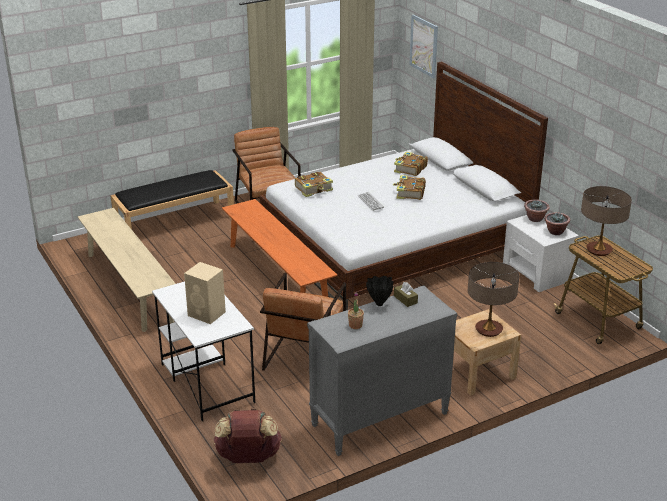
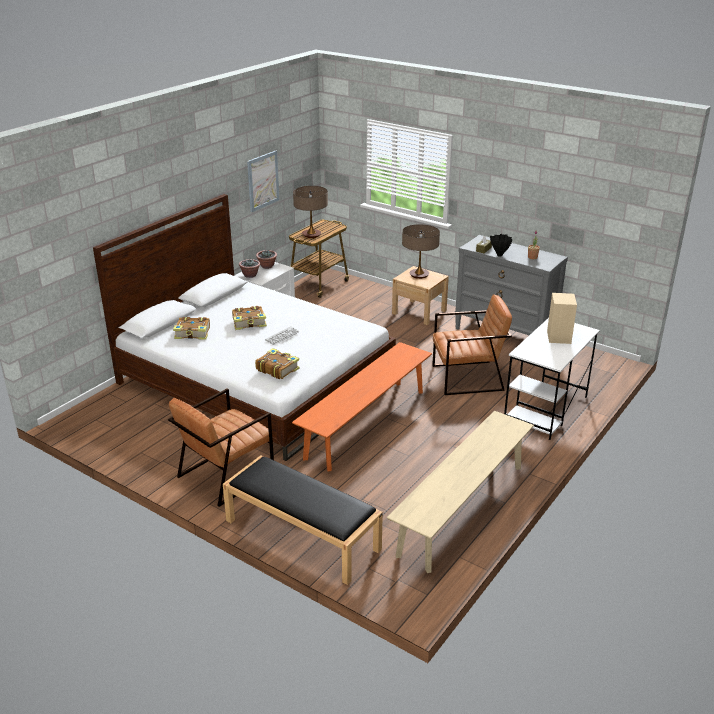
camera: 115 degrees left, 0 degrees up
(248, 458) = (596, 368): brown backpack -> none
(424, 46) = (58, 253): picture -> picture (263, 181)

